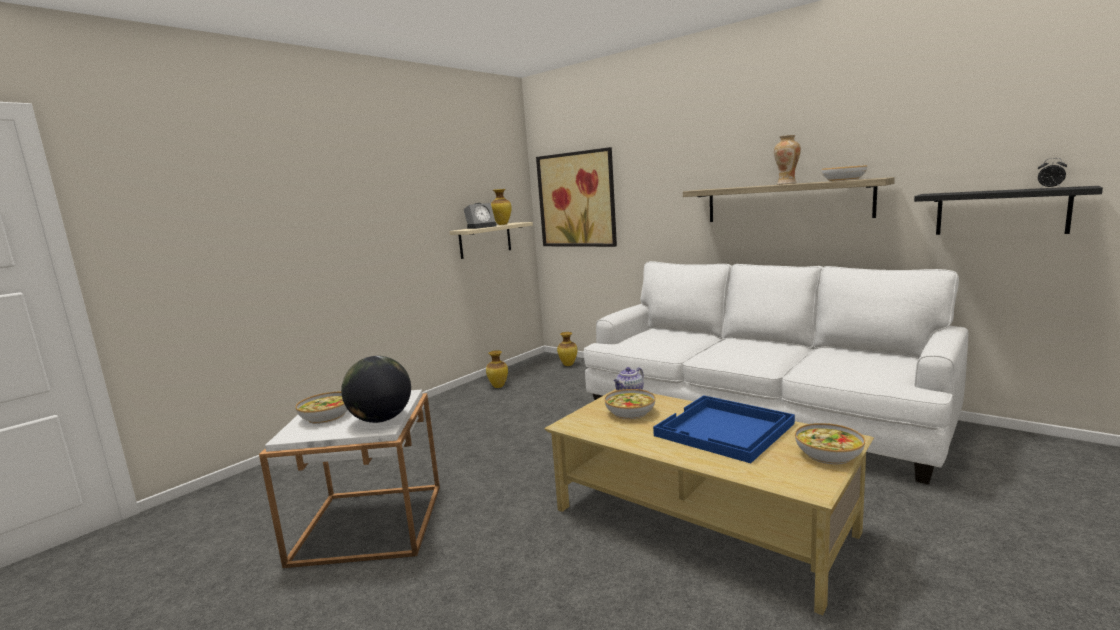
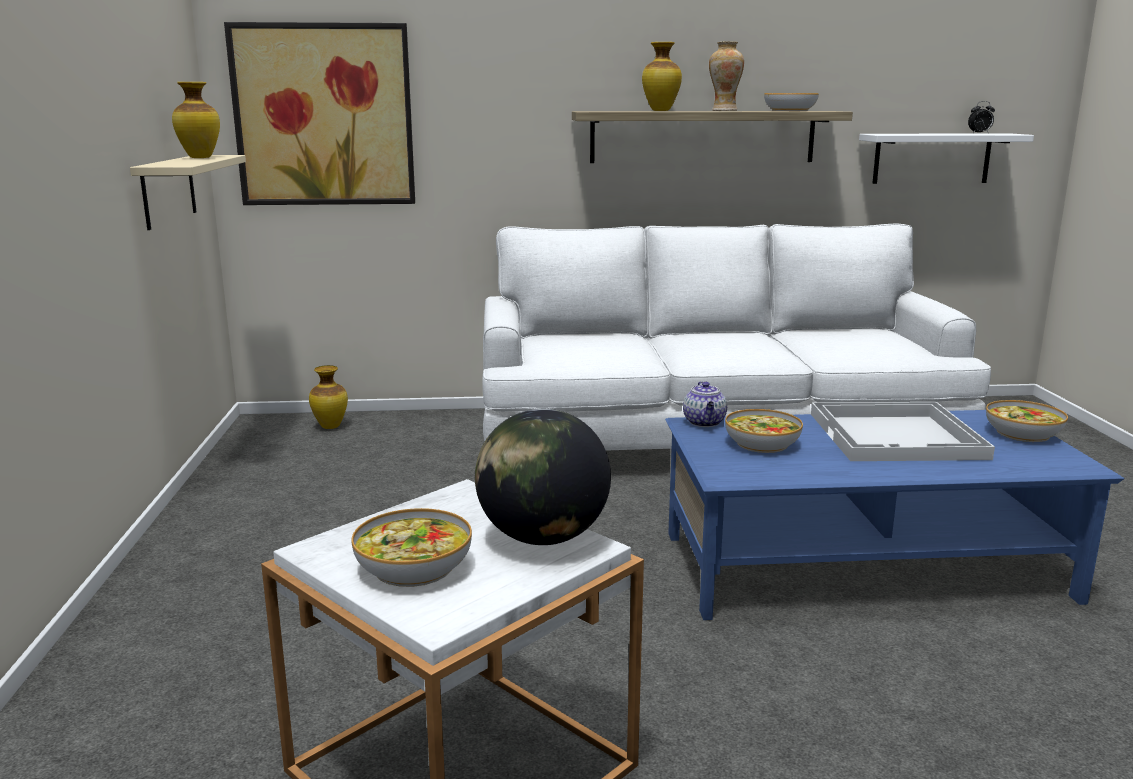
camera: 45 degrees left, 5 degrees up
(481, 227) = (181, 161): alarm clock -> none
(498, 386) = (260, 487): vase -> vase (660, 111)
(702, 520) = (863, 565): beige coffee table -> blue coffee table
(724, 430) = (897, 436): blue tray -> white tray
(1000, 212) = (932, 158): black shelf -> white shelf

